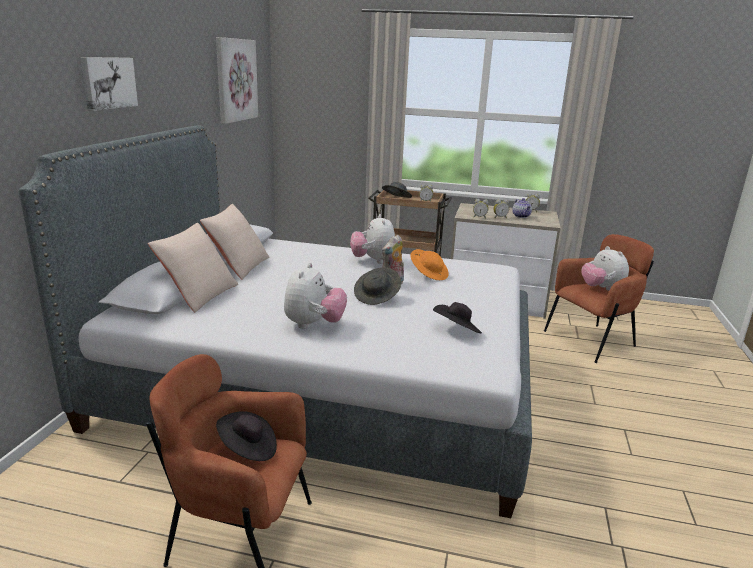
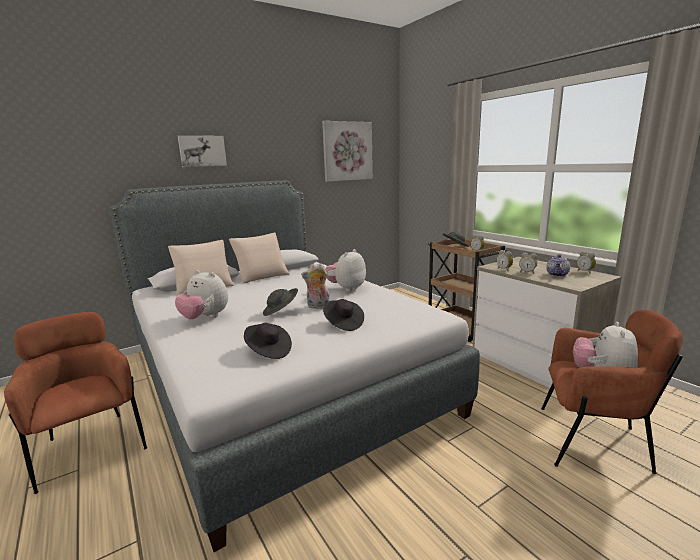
camera: 45 degrees right, 5 degrees down
(248, 449) = (84, 383): black hat -> black hat (343, 324)
(314, 325) = (205, 318): plush toy -> plush toy turned 60 degrees clockwise
(429, 274) = (361, 306): orange hat -> none

